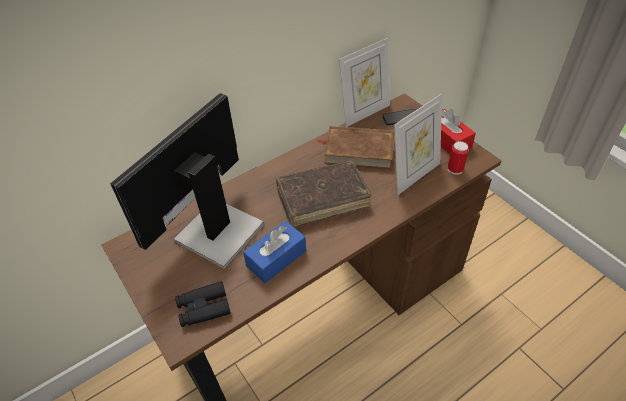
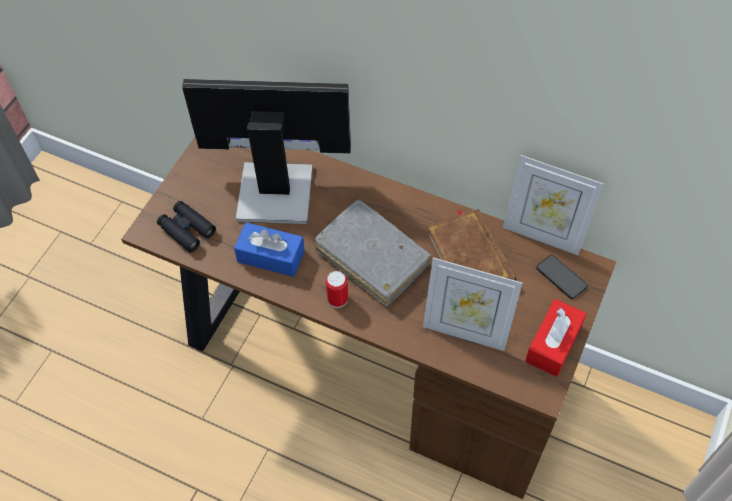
camera: 60 degrees right, 10 degrees up
(322, 199) = (372, 258): brown book -> grey book
(455, 169) = (504, 371): can -> can (337, 299)

